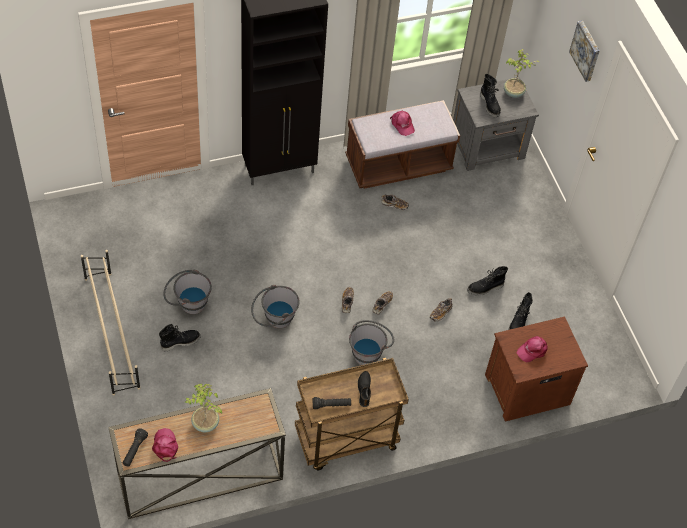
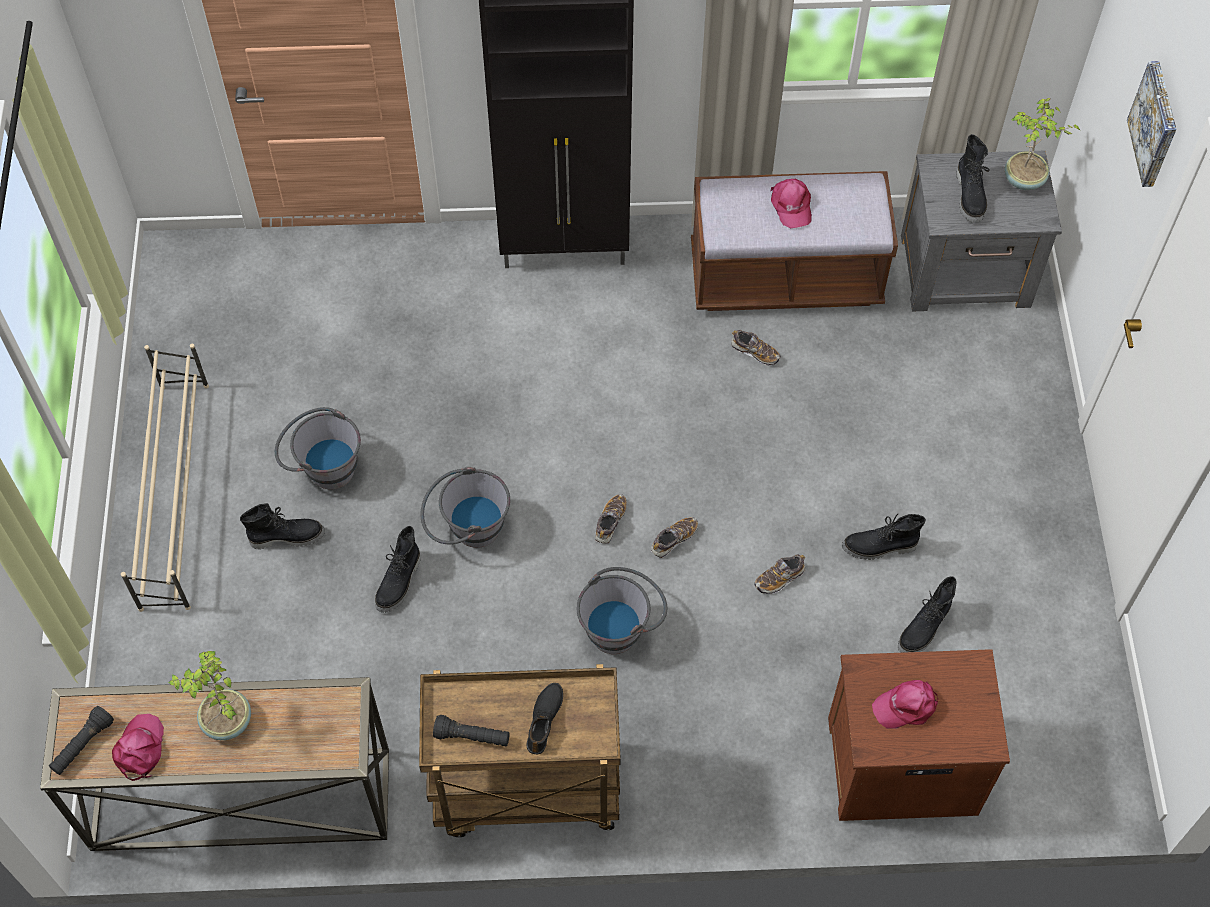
camera: 20 degrees right, 5 degrees up
(248, 353) = (400, 583): none -> black boot

